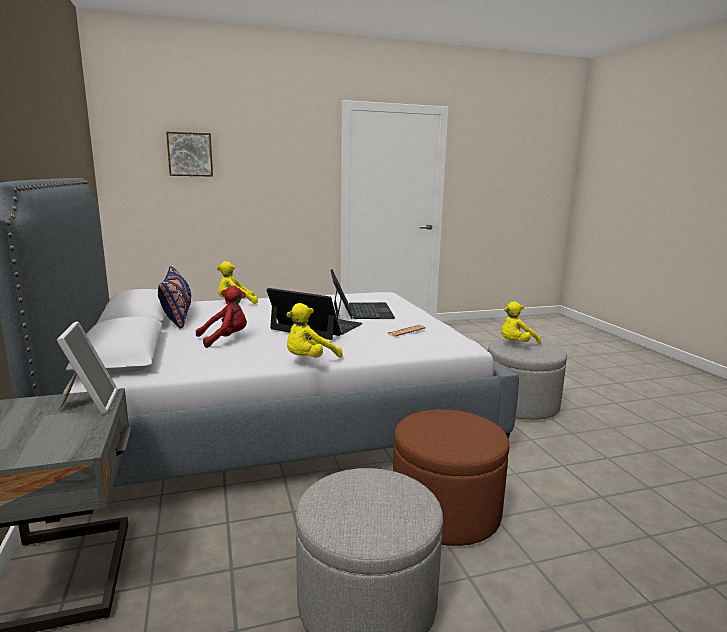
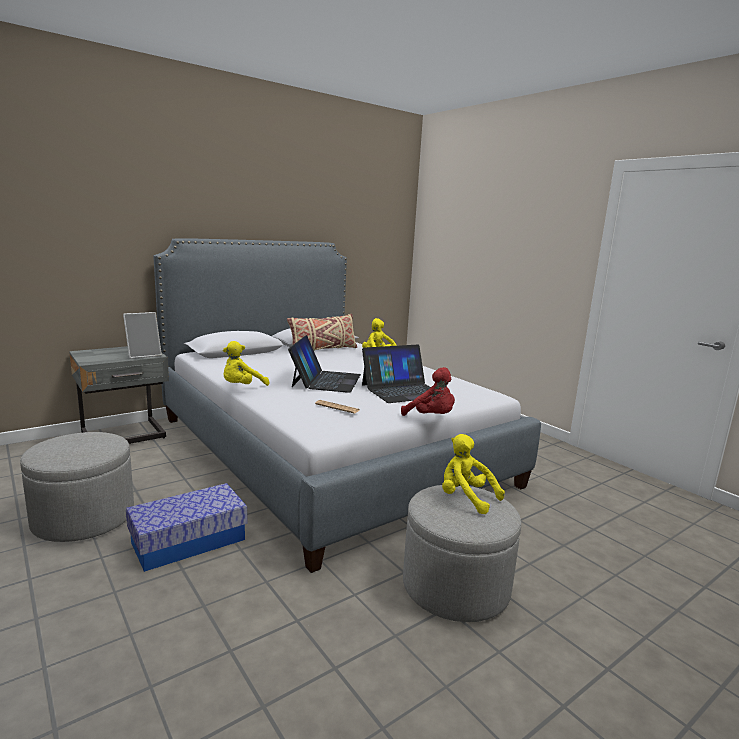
camera: 70 degrees right, 0 degrees up
(177, 317) = (323, 349): blue pillow -> beige pillow
(190, 154) = (467, 228): picture -> none
(225, 339) = (279, 365): red plush toy -> red plush toy (431, 417)
(309, 360) = (242, 387): yellow plush toy -> yellow plush toy turned 75 degrees counterclockwise
(445, 512) = (189, 541): brown ottoman -> storage box

